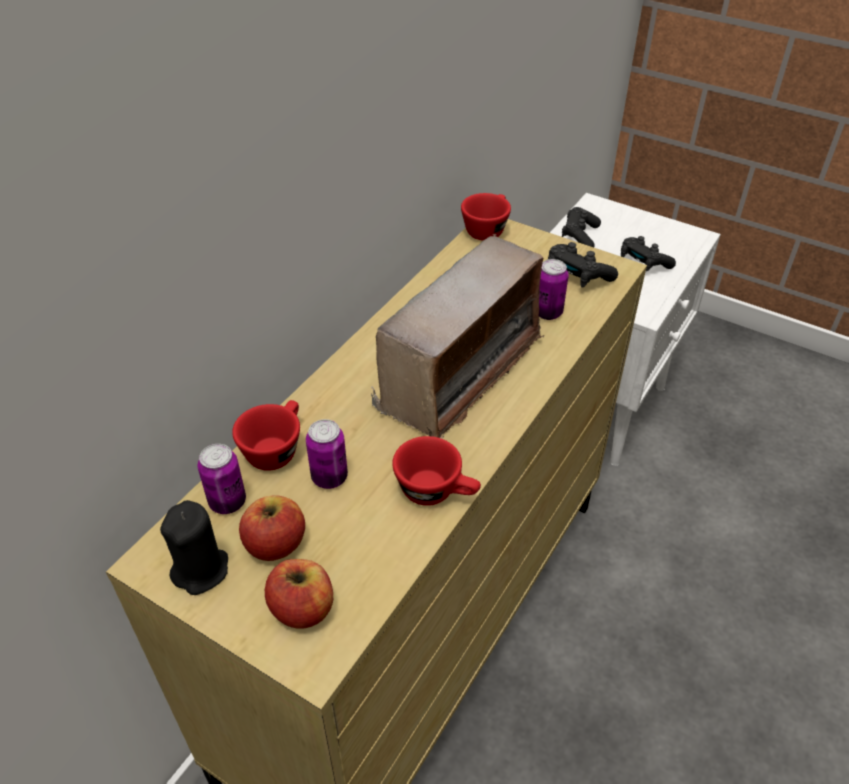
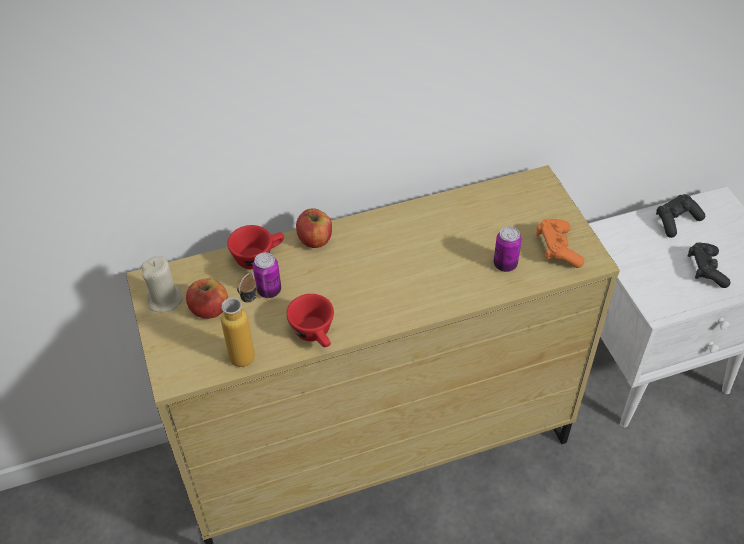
camera: 40 degrees right, 5 degrees up
(201, 570) = (165, 300): black candle -> beige candle
(227, 502) = (208, 272): can -> none
(302, 609) = (191, 350): apple -> apple (315, 239)
(377, 559) = (249, 350): none -> bottle
(461, 372) = (405, 272): radio -> none
(487, 229) = (534, 181): red cup -> none
(577, 275) = (557, 249): black game controller -> orange game controller

